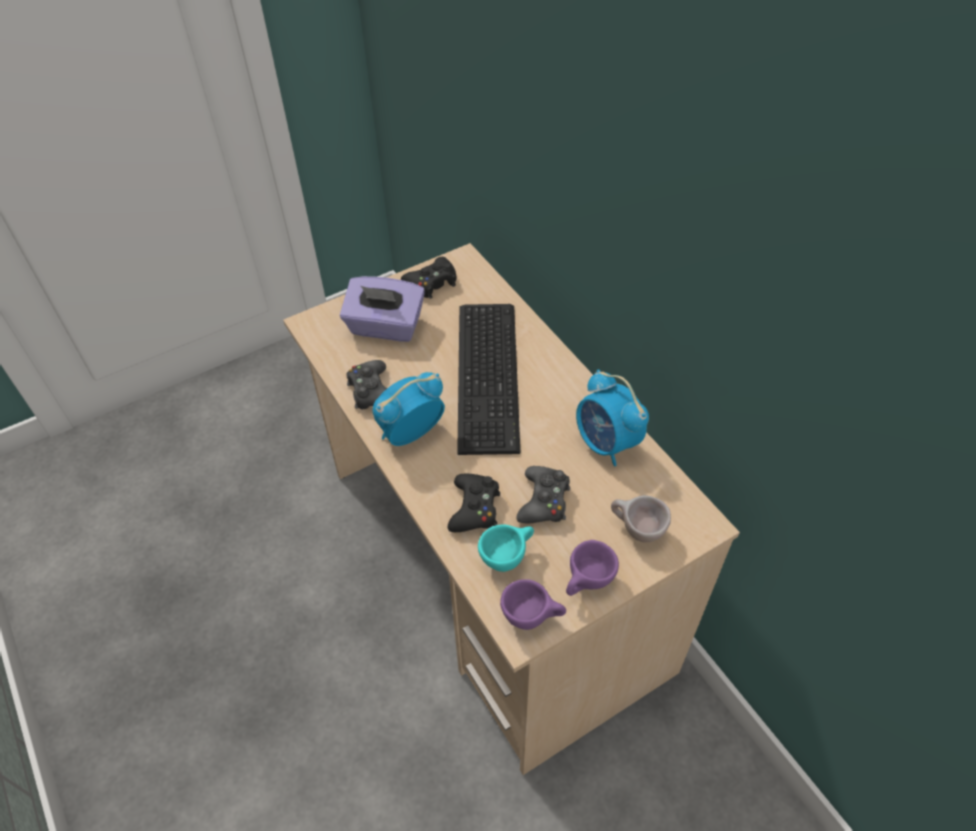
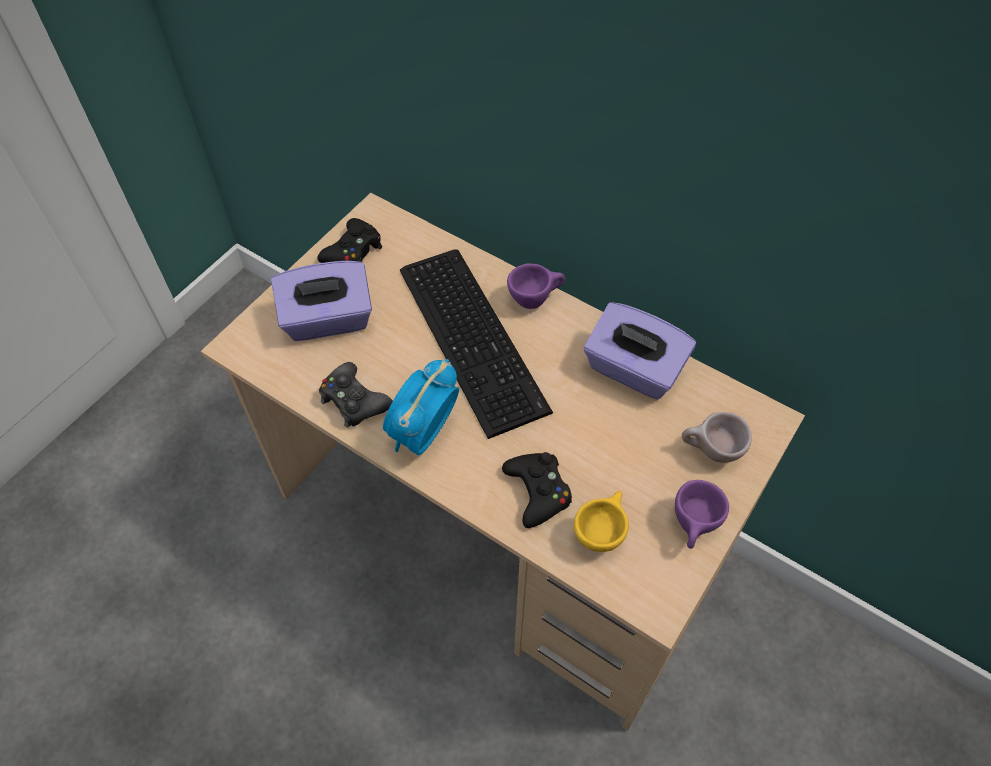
camera: 25 degrees left, 5 degrees up
(507, 558) = (600, 532): turquoise cup -> yellow cup
(532, 618) = (660, 587): purple cup -> purple cup (535, 299)
(544, 501) = (604, 456): black game controller -> none
(606, 443) = (633, 370): alarm clock -> purple tissue box

